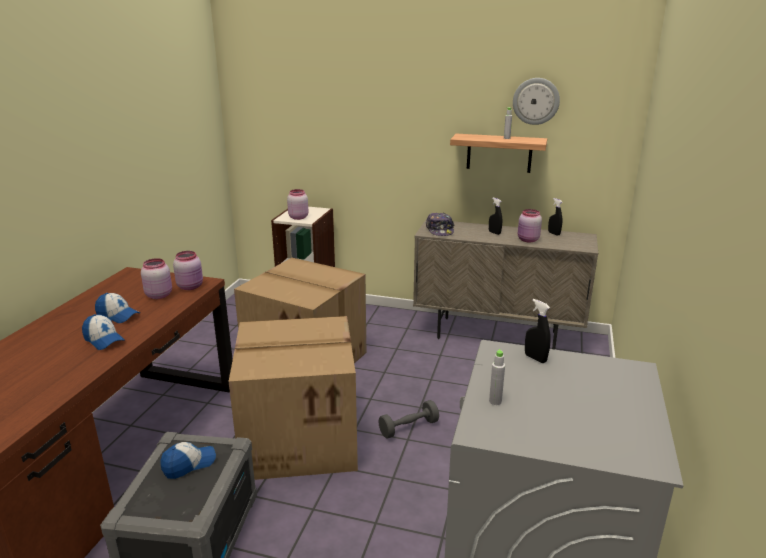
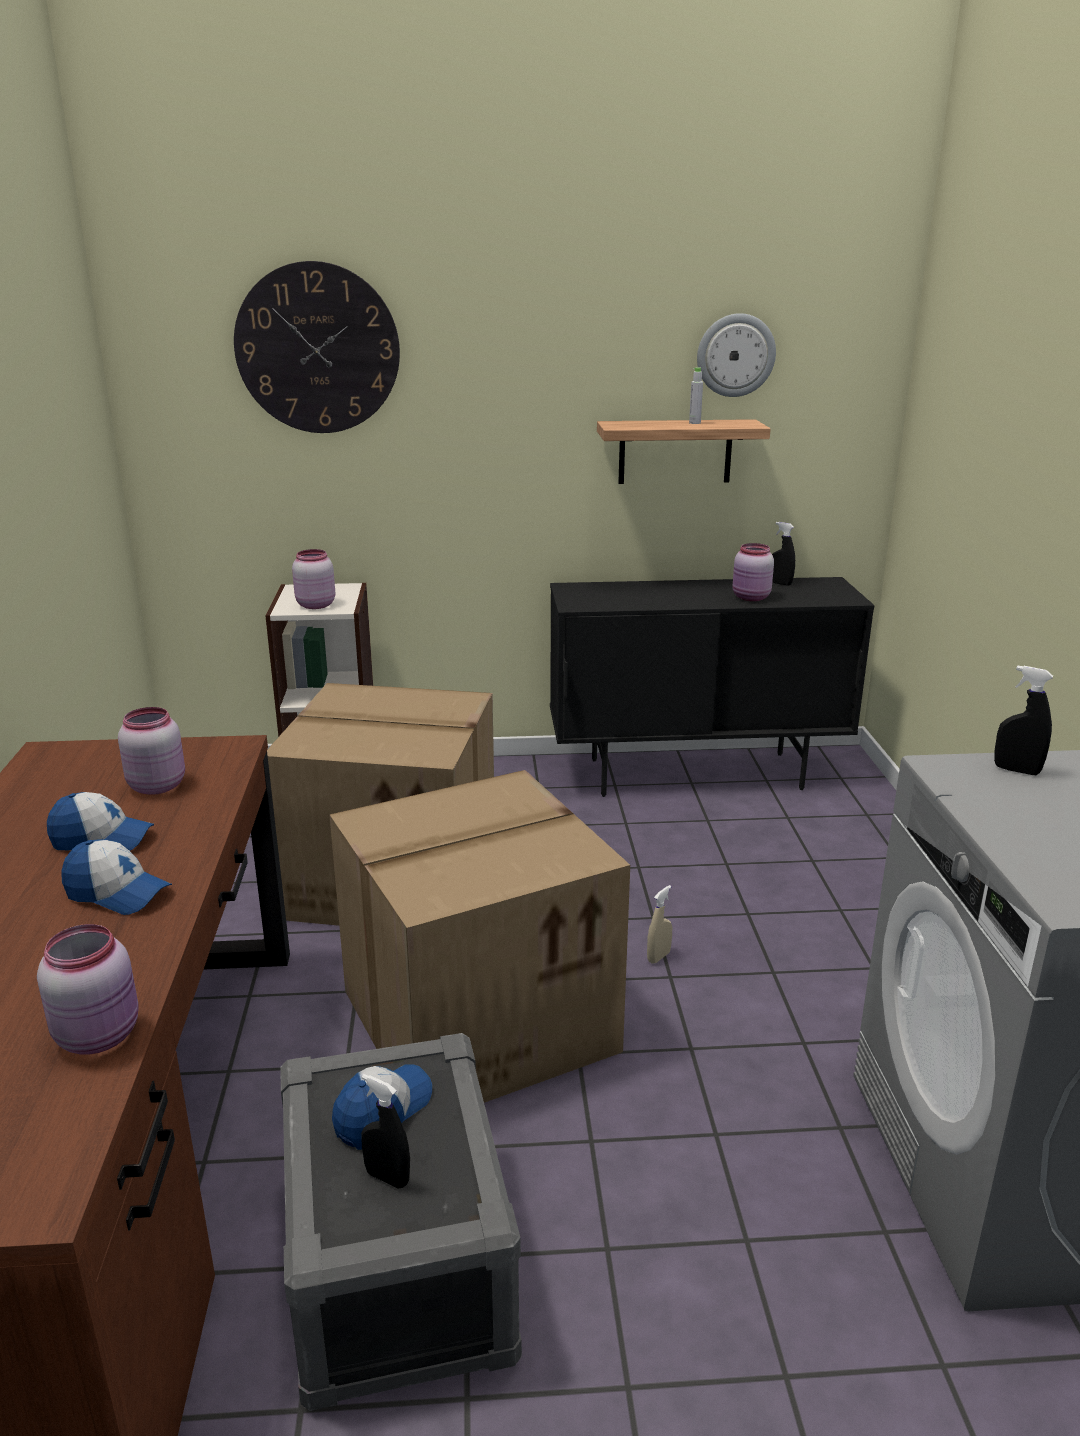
camera: 20 degrees left, 0 degrees up
(191, 286) = (211, 759): pink jar -> pink jar (100, 1034)
(314, 88) = (317, 349): none -> wall clock
(408, 428) = (658, 957): grey dumbbell -> beige spray bottle
(440, 230) = (593, 599): cap -> none
(494, 233) = (687, 593): black spray bottle -> black spray bottle (387, 1177)
(495, 401) = (1038, 848): grey bottle -> none
(497, 335) = (696, 774): beige cabinet -> black cabinet

